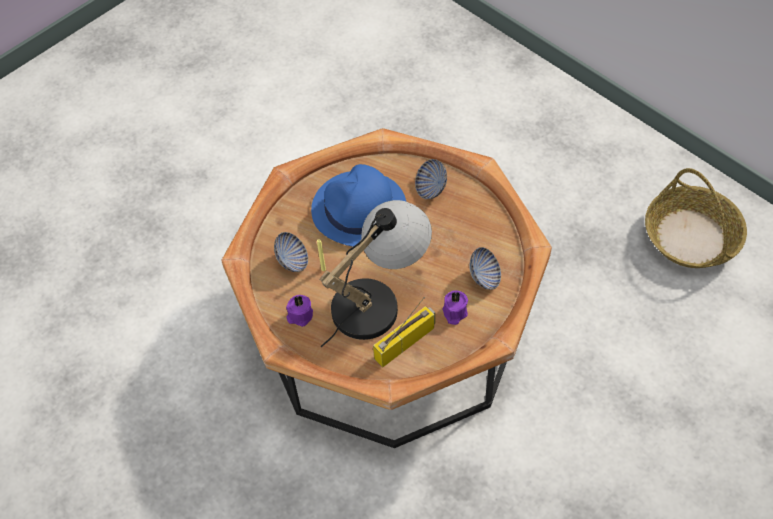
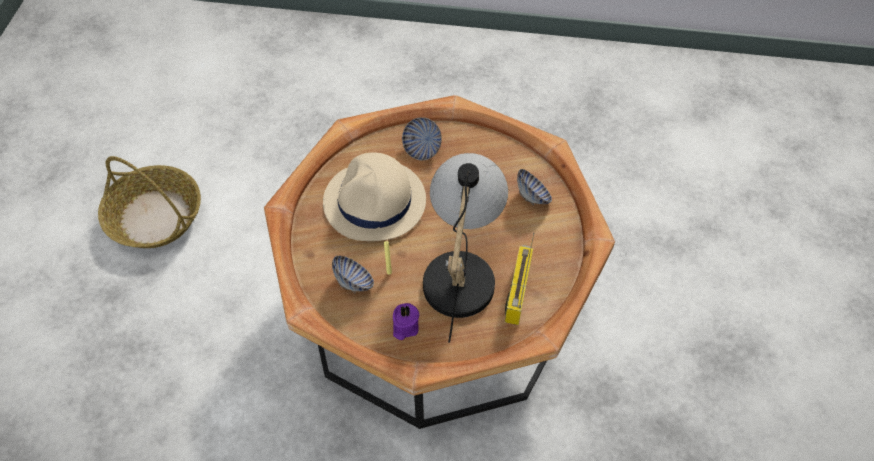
camera: 40 degrees left, 0 degrees up
(359, 210) = (375, 202): blue hat -> beige hat
(454, 313) = (535, 241): purple candle -> none
(692, 237) = (601, 95): basket -> basket (156, 216)

